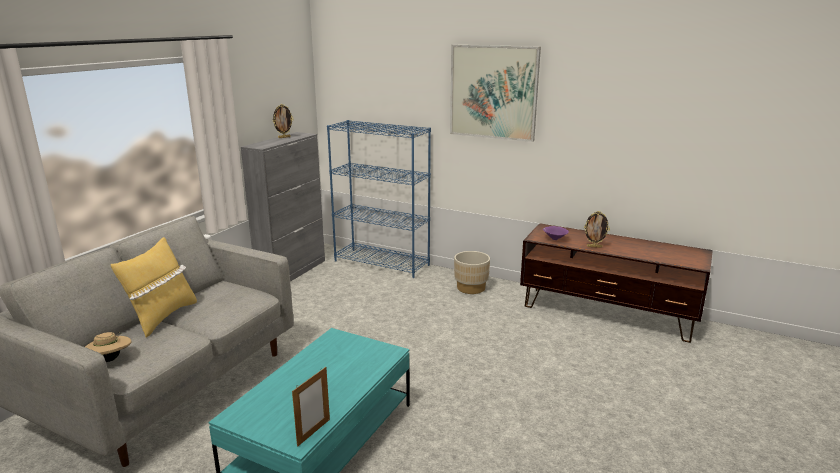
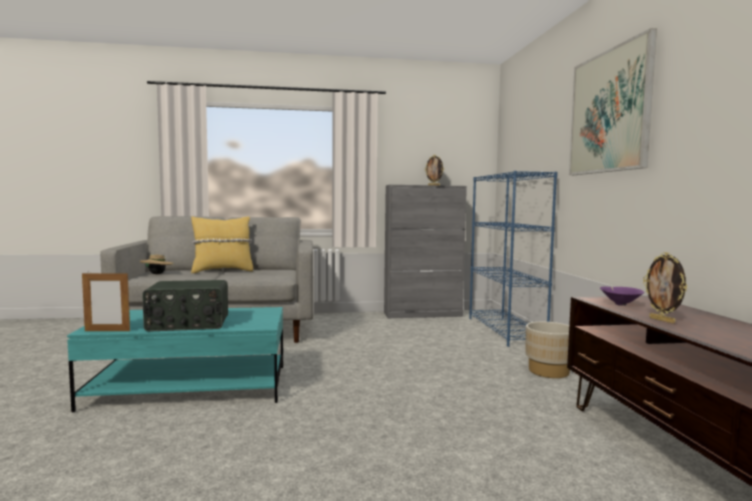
camera: 55 degrees right, 15 degrees down
(340, 385) = (188, 324): none -> radio

